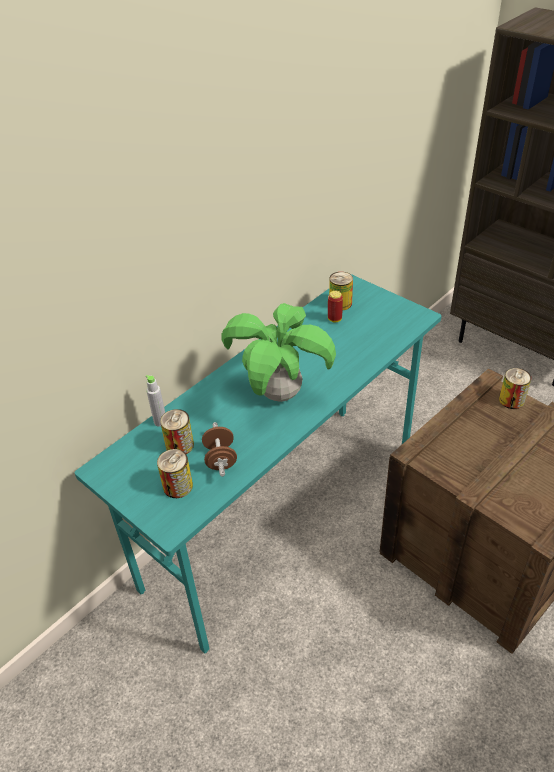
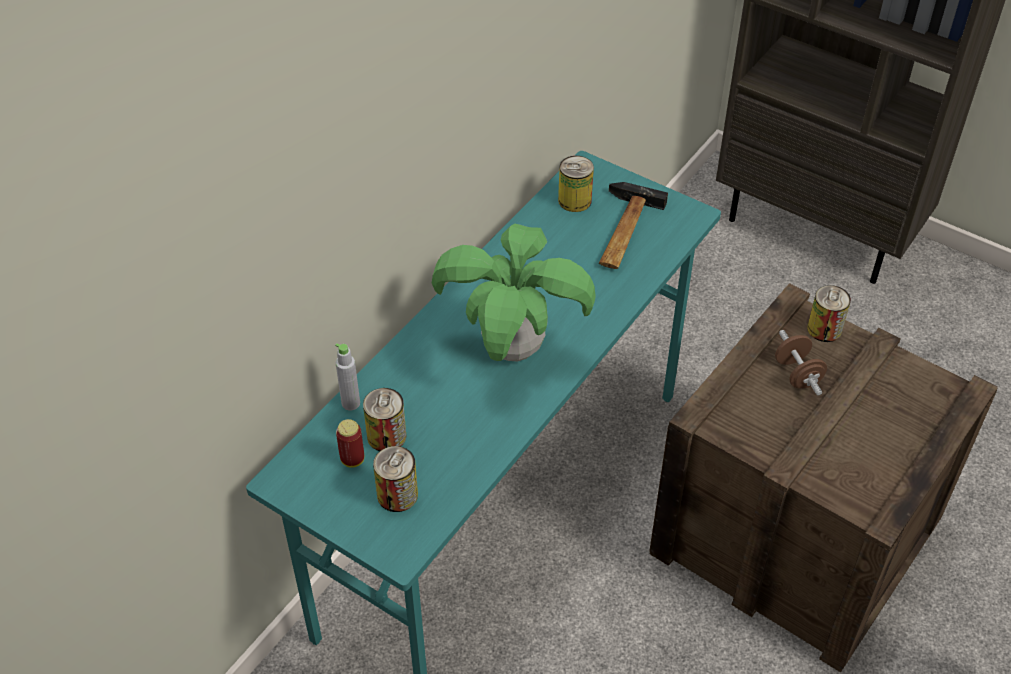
camera: 10 degrees left, 5 degrees up
(220, 459) = (448, 451): brown dumbbell -> brown dumbbell (797, 374)
(334, 319) = (570, 227): can -> can (352, 459)
(370, 324) = (622, 232): none -> hammer

